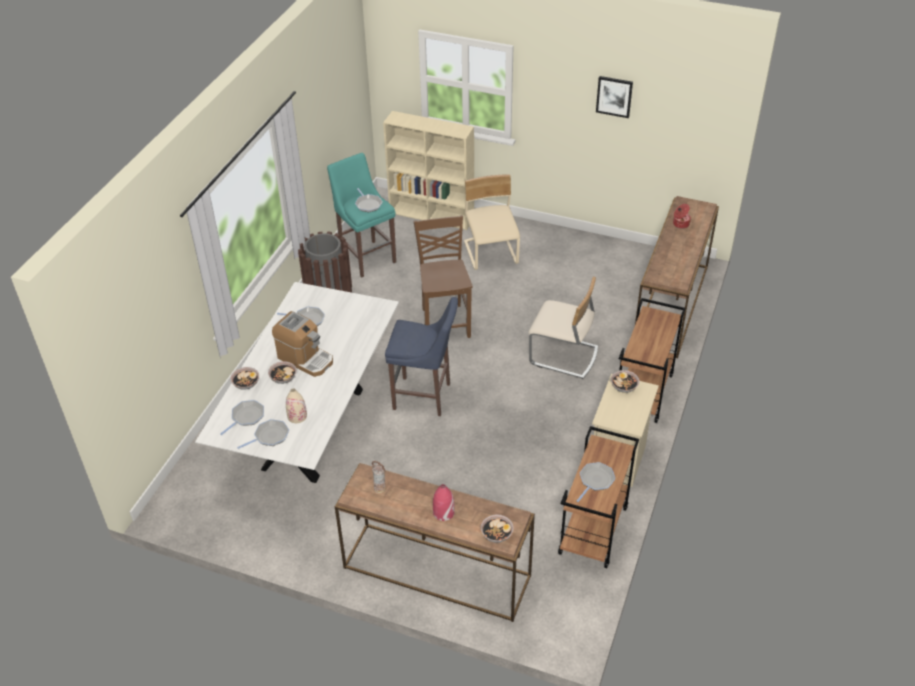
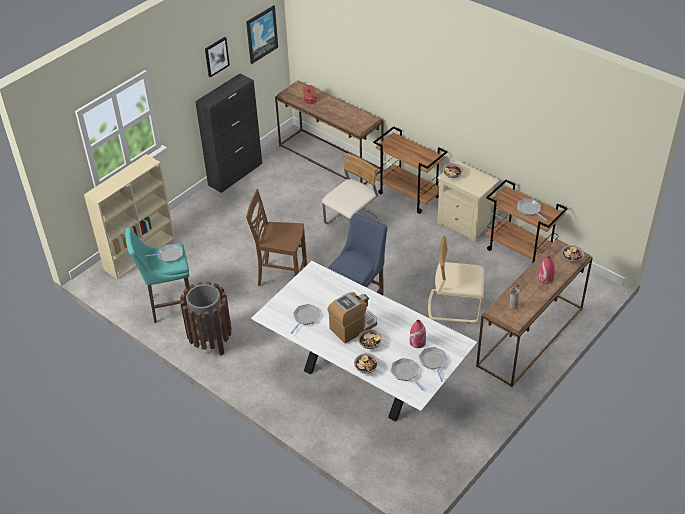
camera: 70 degrees left, 0 degrees up
(297, 416) = (417, 342): beige vase -> red vase
(491, 253) = (214, 231): beige chair -> beige chair (454, 306)
(592, 241) = (235, 174): none -> black cabinet
(692, 116) = (261, 34): none -> picture

